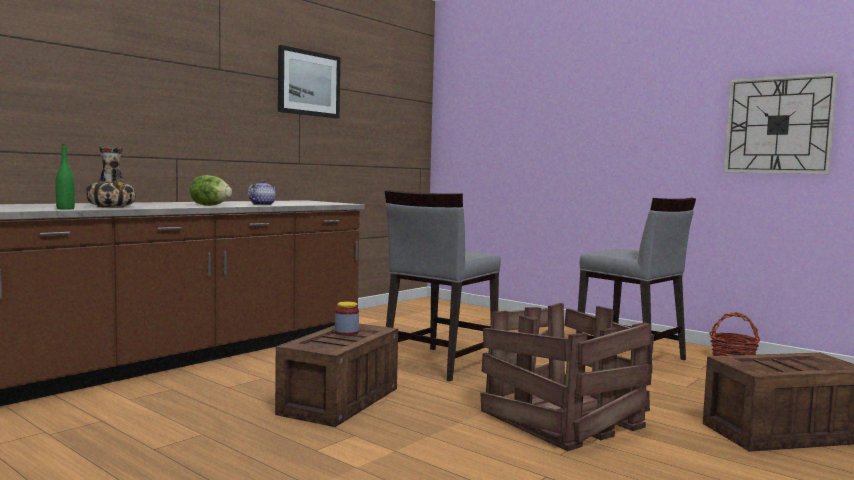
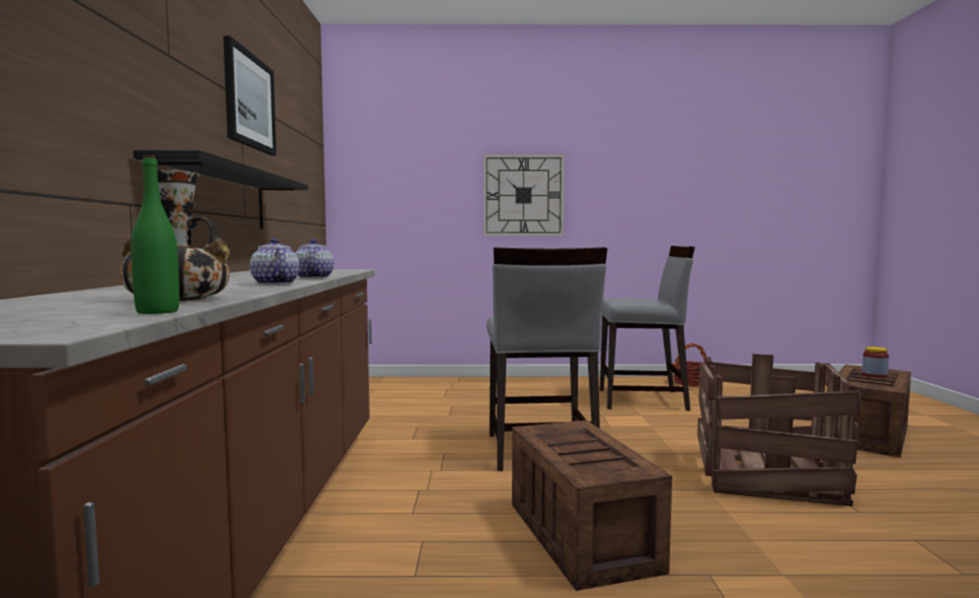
camera: 40 degrees left, 0 degrees up
(210, 205) = (274, 283): lettuce -> teapot
(260, 152) = (216, 198): none -> black shelf
(346, 333) = (566, 441): jar -> jar (874, 375)
(778, 125) = (701, 183): wall clock -> wall clock (523, 195)

